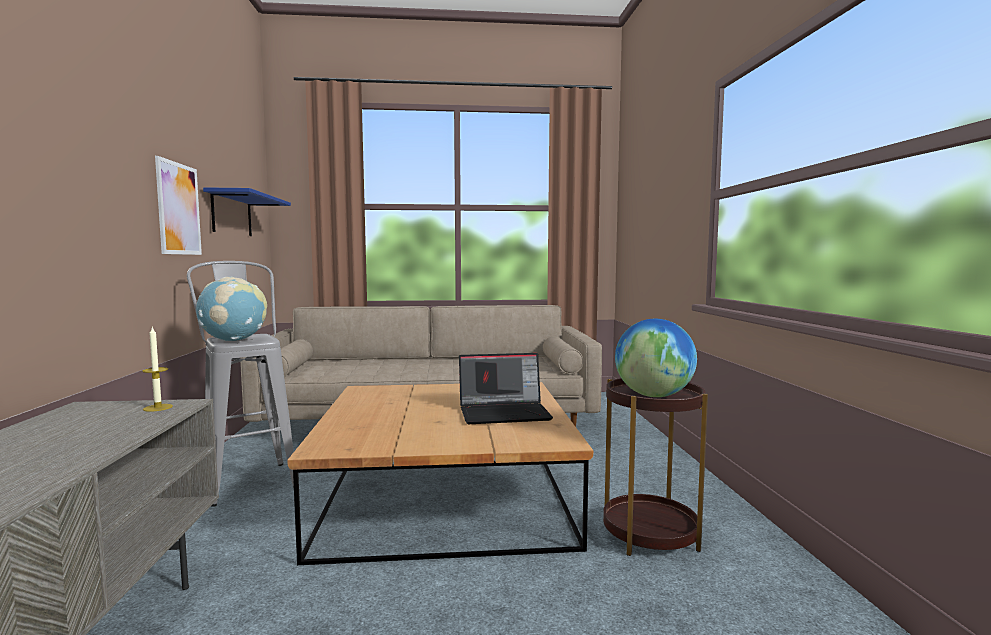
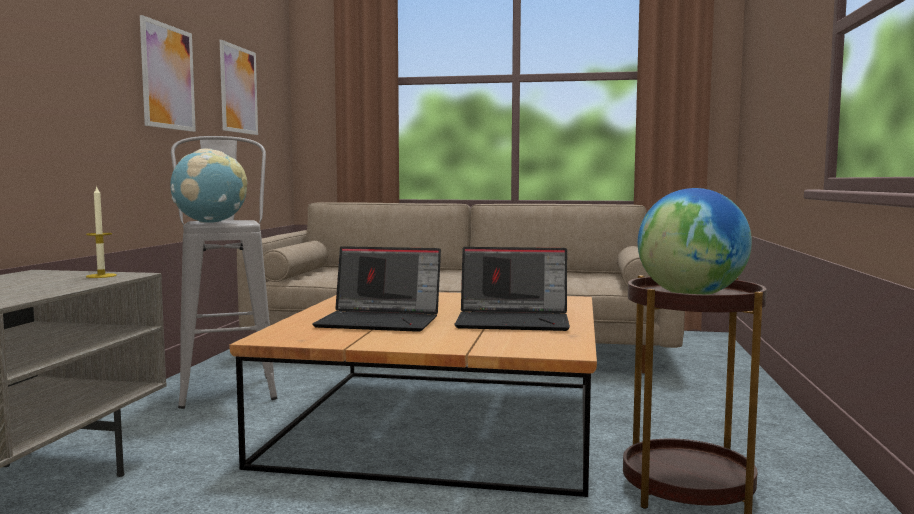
camera: 15 degrees right, 0 degrees up
(232, 215) = (238, 90): blue shelf -> picture
(401, 421) = (381, 321): none -> laptop

